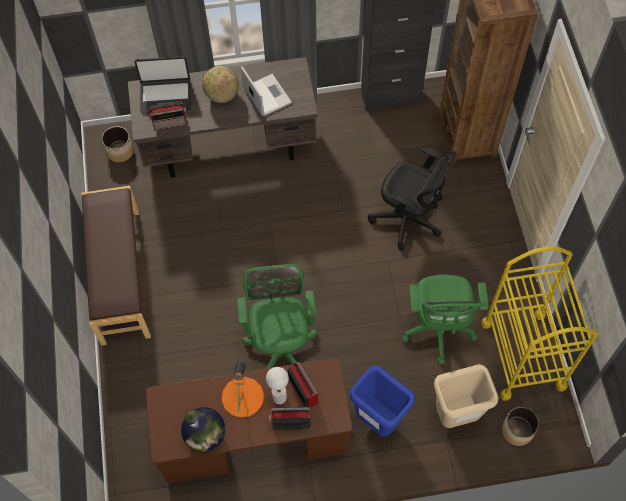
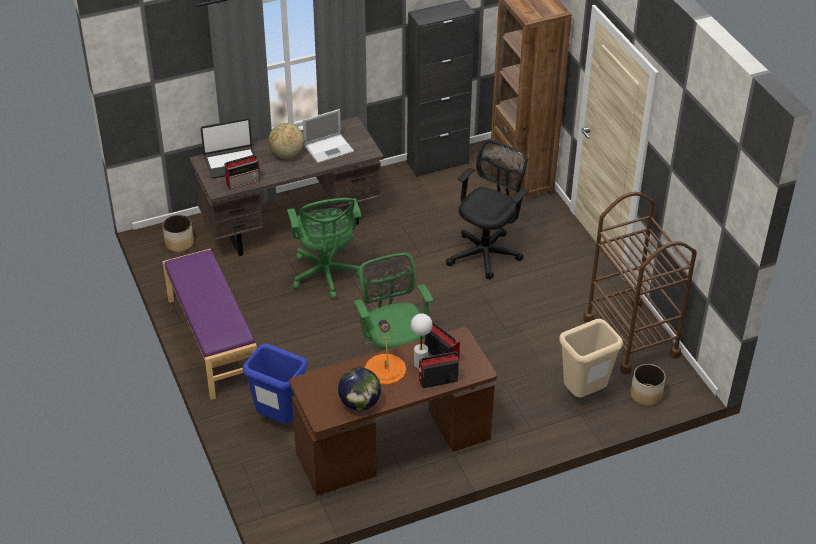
camera: 15 degrees left, 20 degrees down
(120, 276) = (212, 341): brown bench -> purple bench
(266, 95) = (329, 148): laptop -> laptop turned 105 degrees clockwise
(377, 420) = (509, 410): blue trash can -> blue trash can (278, 419)
(408, 220) = (486, 253): black office chair -> black office chair turned 75 degrees counterclockwise
(438, 329) = (544, 331): green office chair -> green office chair (326, 275)
(523, 354) = (631, 337): yellow cart -> brown cart

